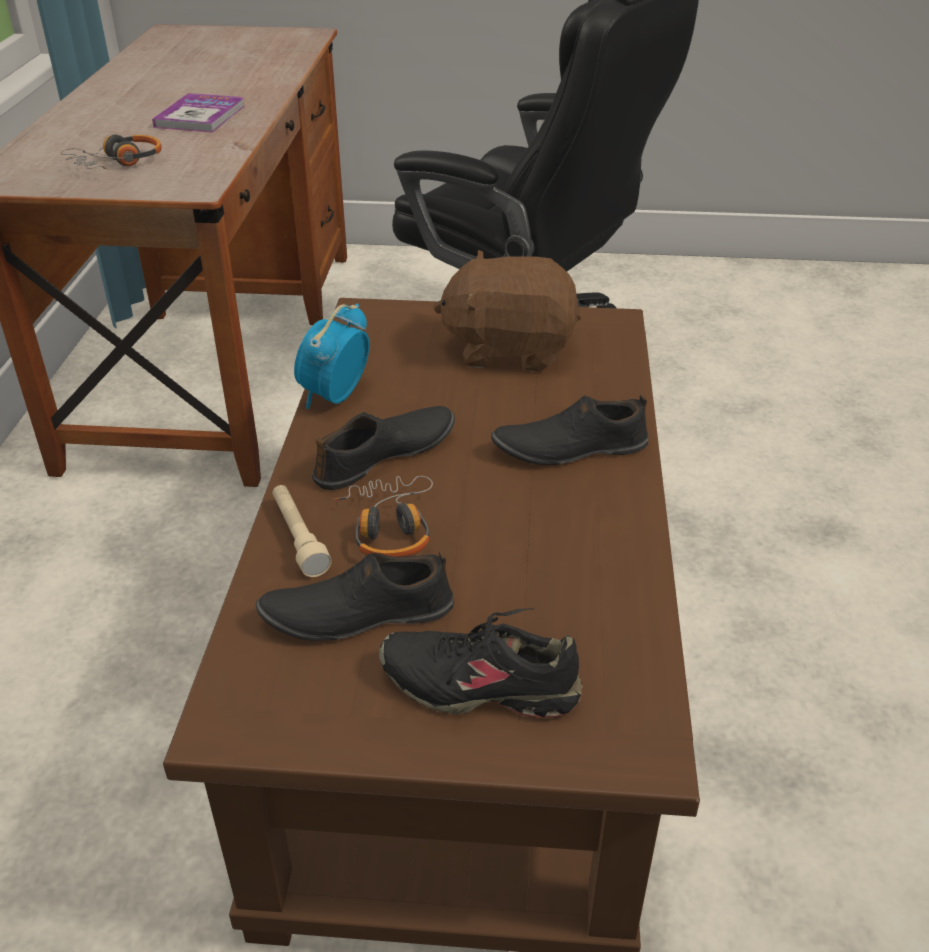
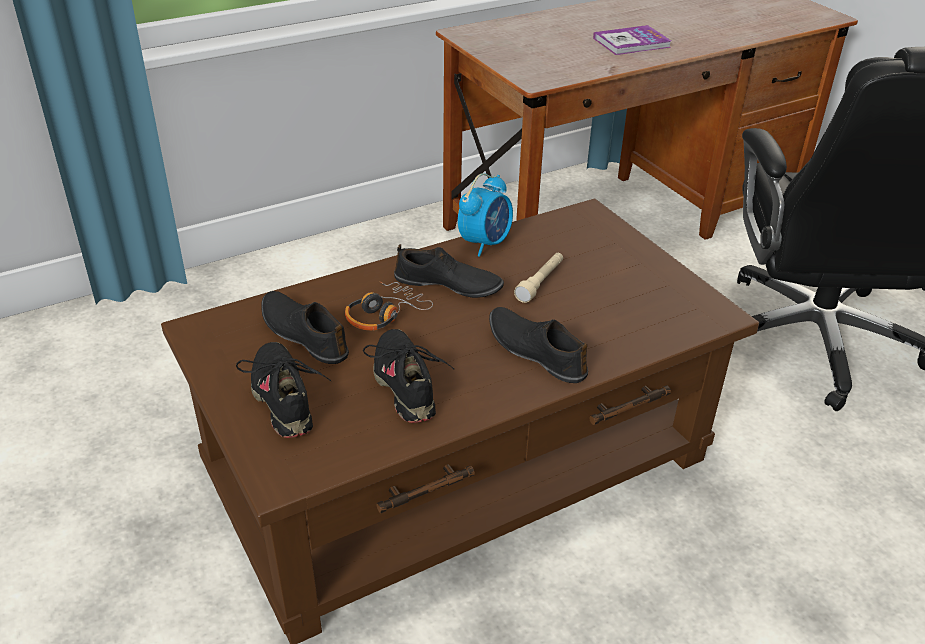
camera: 55 degrees right, 0 degrees up
(117, 163) = (532, 50): headphones -> none
(298, 538) = (346, 288): beige flashlight -> beige flashlight (540, 283)
(334, 397) = (485, 243): alarm clock -> alarm clock turned 135 degrees clockwise
(509, 349) = (621, 284): brown plush toy -> none
(545, 565) = (406, 384): none -> black shoe

